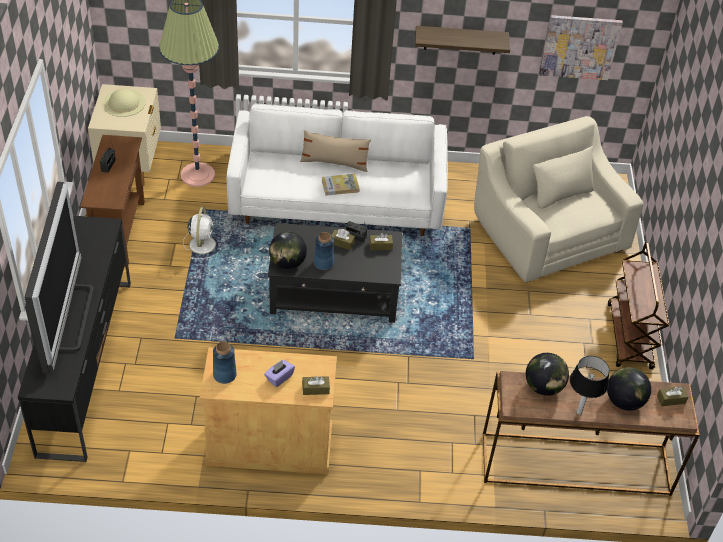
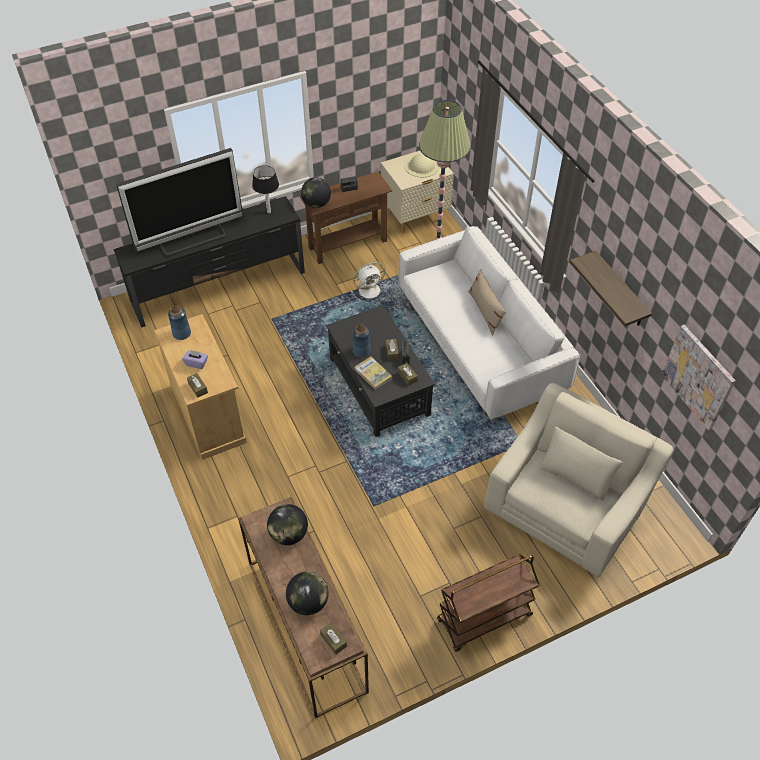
camera: 65 degrees right, 5 degrees up
(287, 263) = (346, 330): globe -> globe (316, 204)
(340, 186) = (460, 326): book -> book (373, 374)
(579, 412) = (276, 571): table lamp -> table lamp (269, 212)

